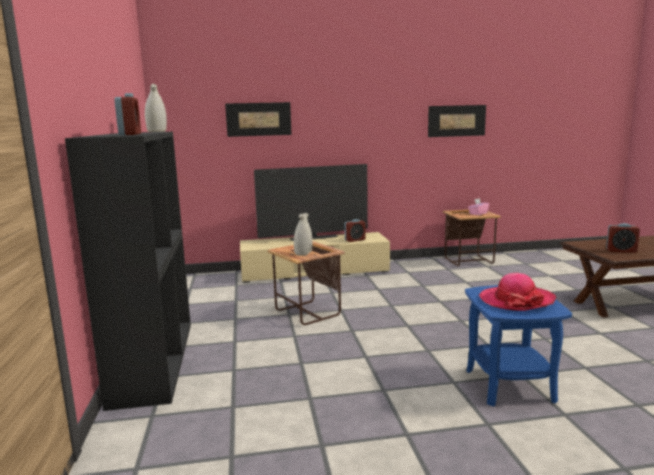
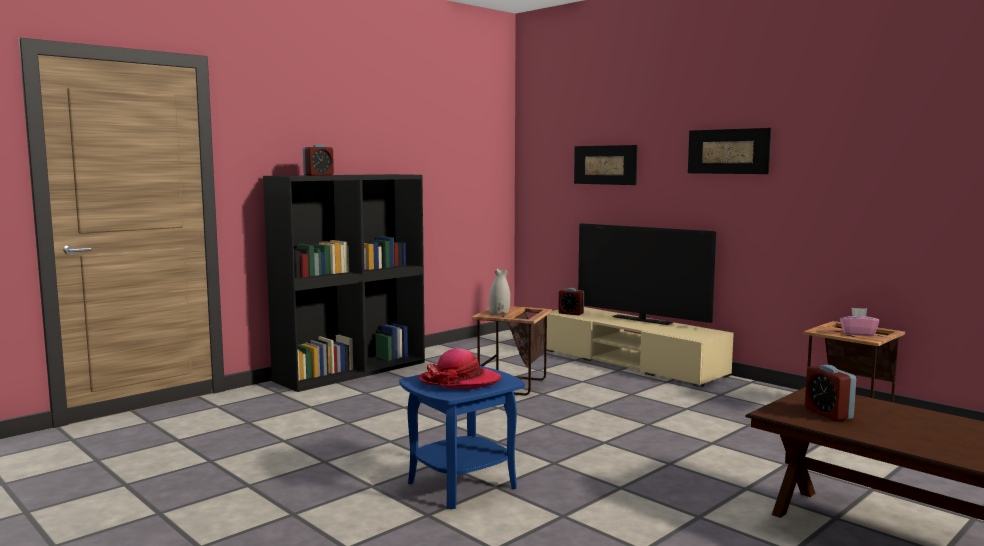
camera: 55 degrees right, 5 degrees down
(157, 131) = (405, 174): white vase -> none
(355, 240) = (670, 331): alarm clock -> alarm clock (571, 313)
(456, 121) = (867, 176): picture -> picture (728, 151)

